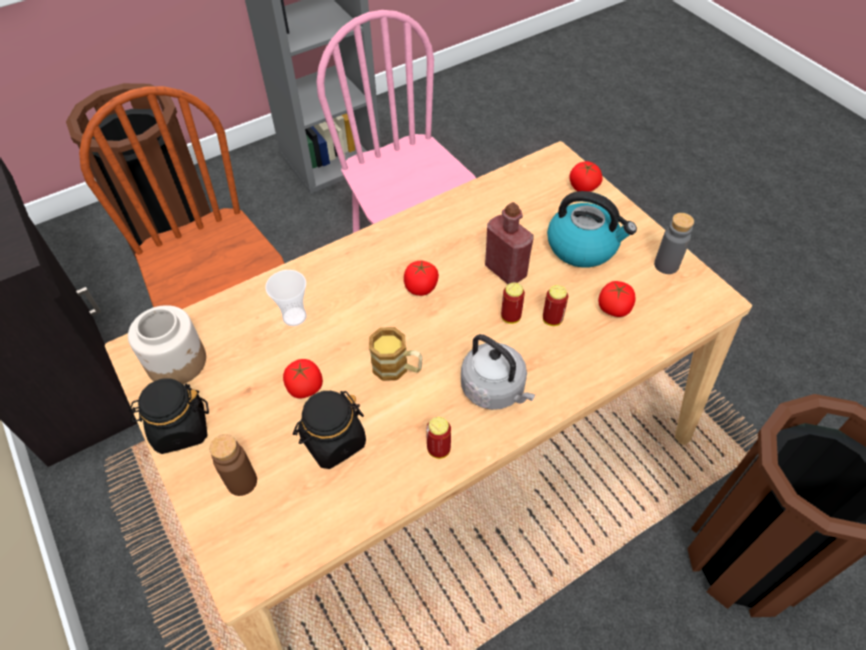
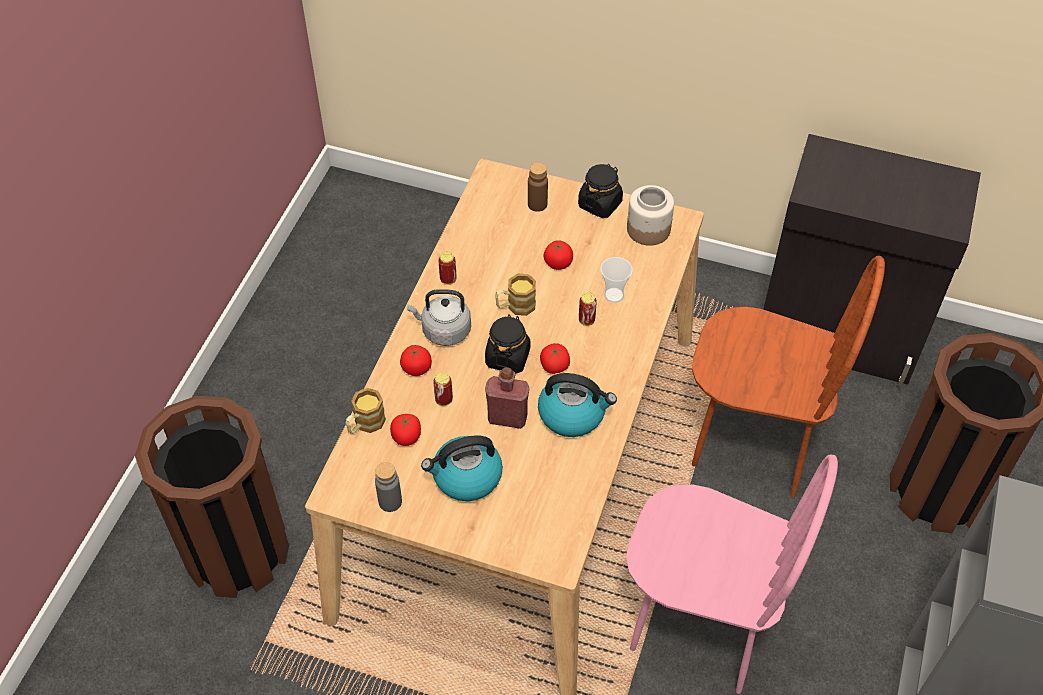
camera: 140 degrees right, 0 degrees up
(333, 441) = (510, 248): black jar -> black jar (507, 357)
(447, 241) = (573, 414): none -> kettle
(510, 317) = (473, 384): can -> can (586, 320)
(583, 187) = (510, 541): tomato -> tomato (416, 368)
(648, 343) = (365, 424): none -> mug

